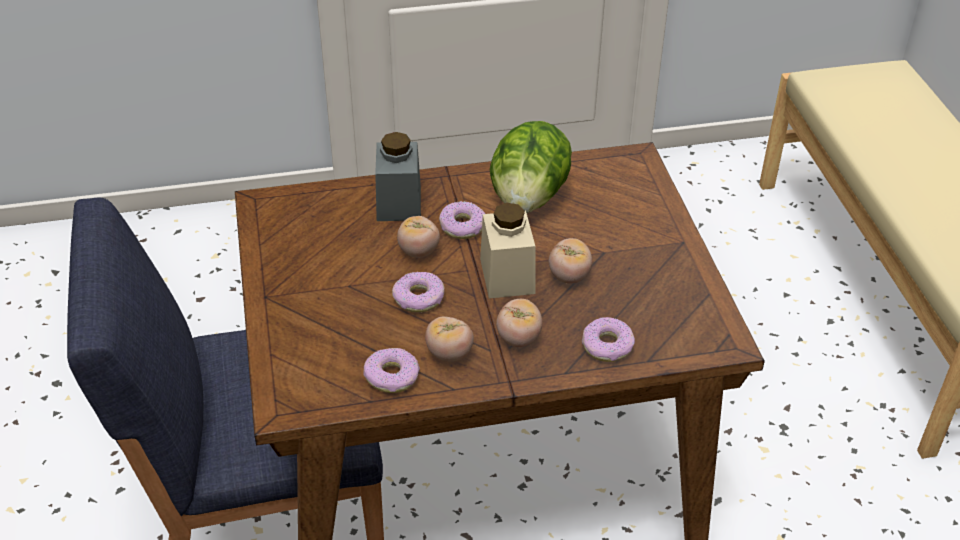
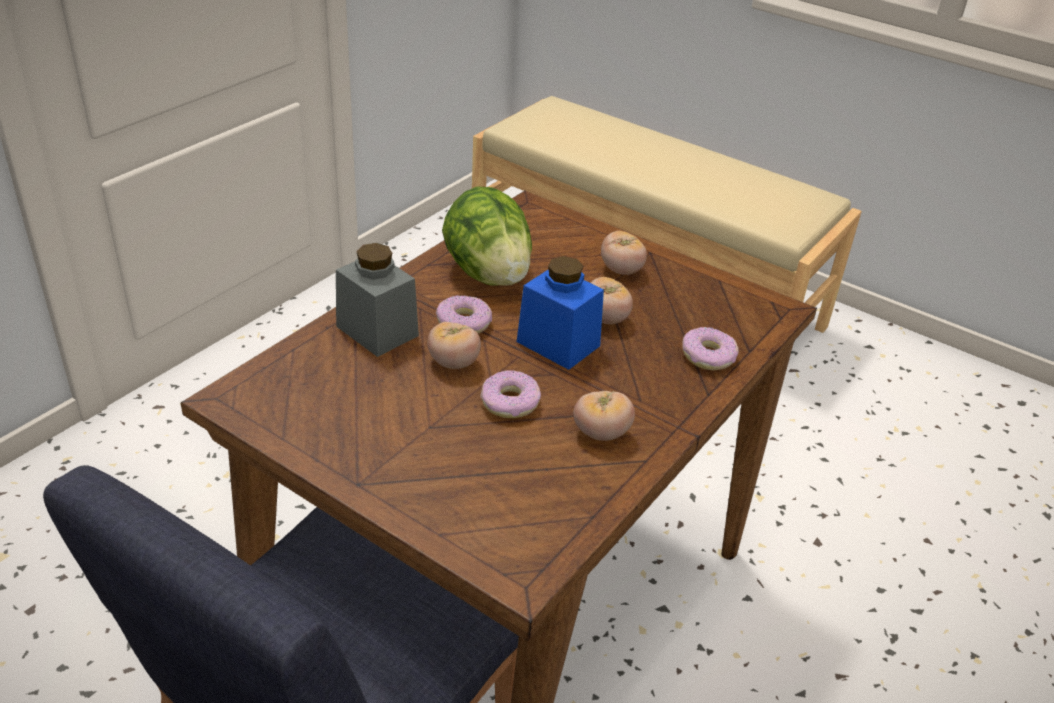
camera: 45 degrees left, 5 degrees down
(392, 376) = (581, 482): donut -> none
(507, 276) = (558, 344): beige jar -> blue jar
(518, 338) = (637, 388): tomato -> tomato (621, 270)

